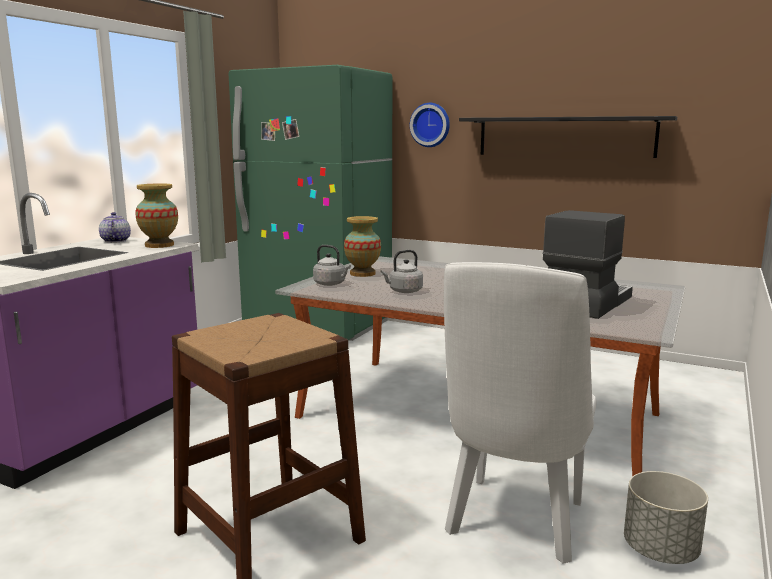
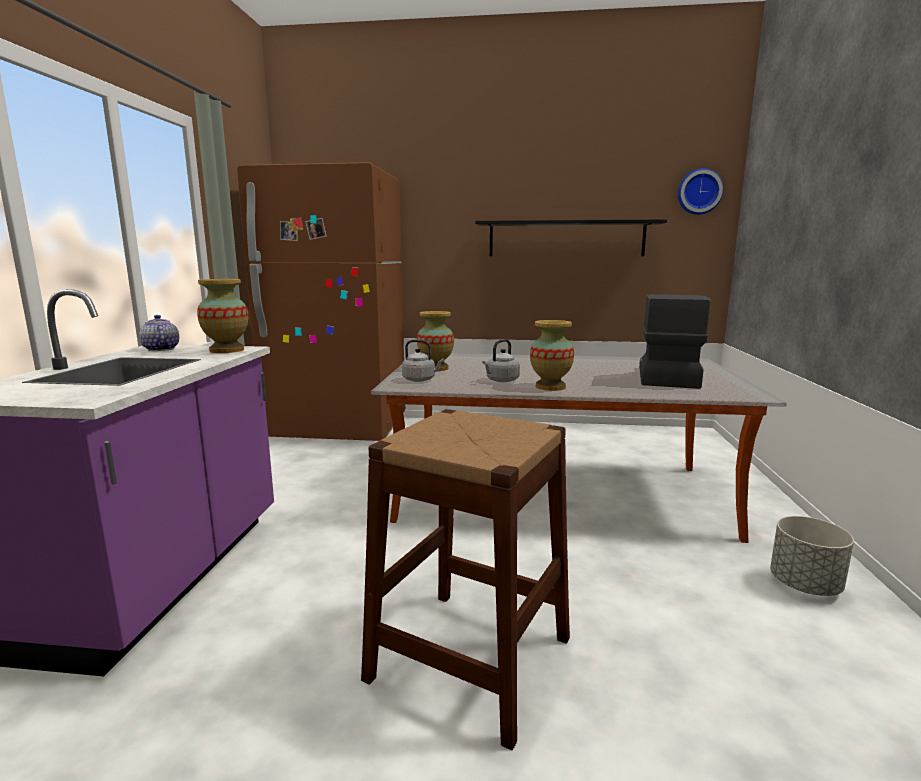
camera: 20 degrees left, 0 degrees up
(319, 326) = (339, 429): green fridge -> brown fridge
(430, 125) = (440, 229): wall clock -> wall clock (699, 192)
(441, 302) = (550, 387): none -> vase
(514, 525) = (680, 589): white chair -> none

